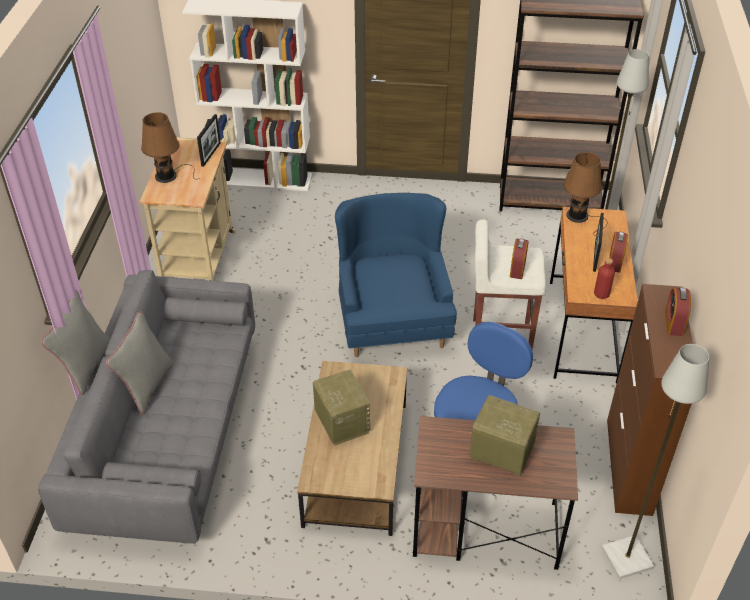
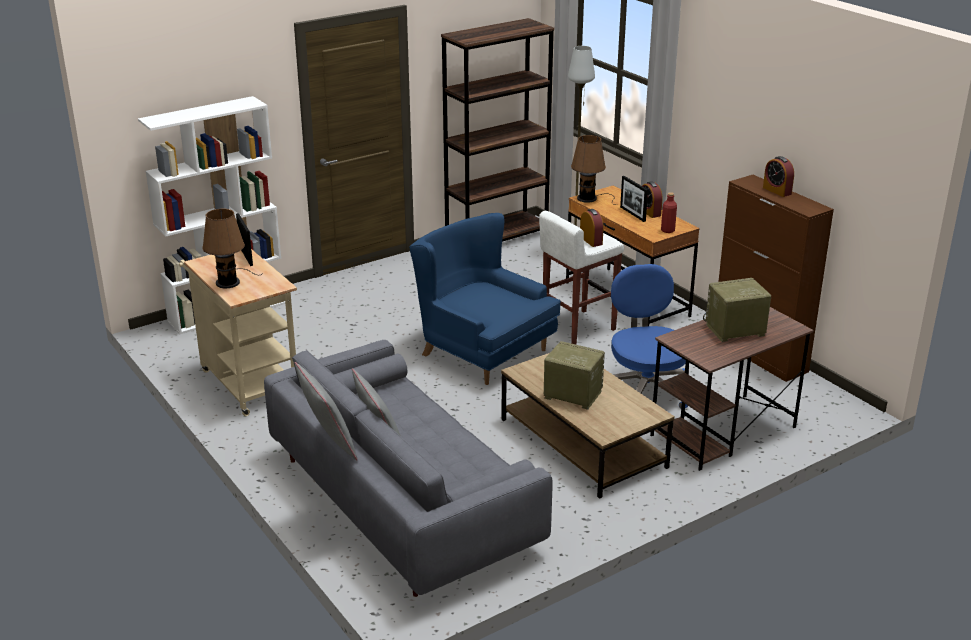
camera: 40 degrees left, 15 degrees down
(626, 559) = (825, 400): grey floor lamp -> none

